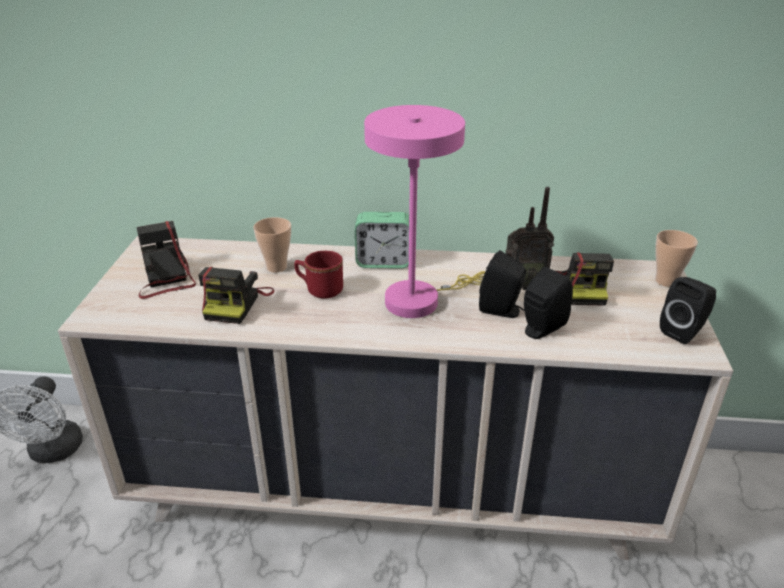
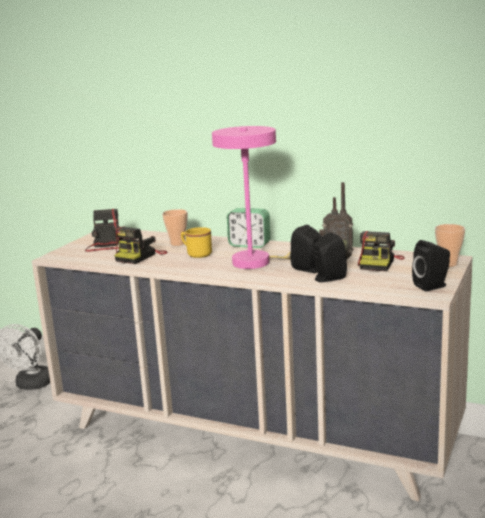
camera: 20 degrees right, 15 degrees down
(319, 290) = (196, 254): red mug -> yellow mug

